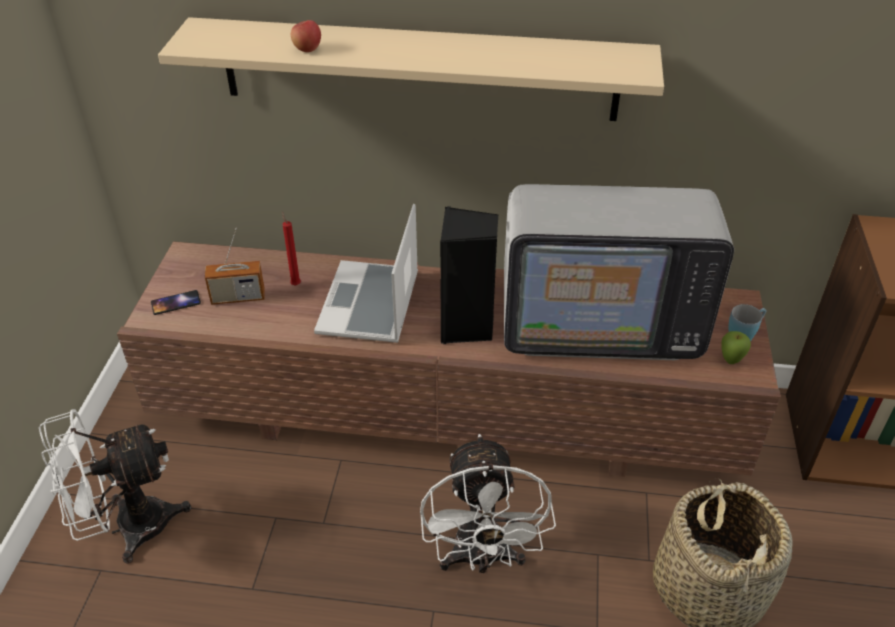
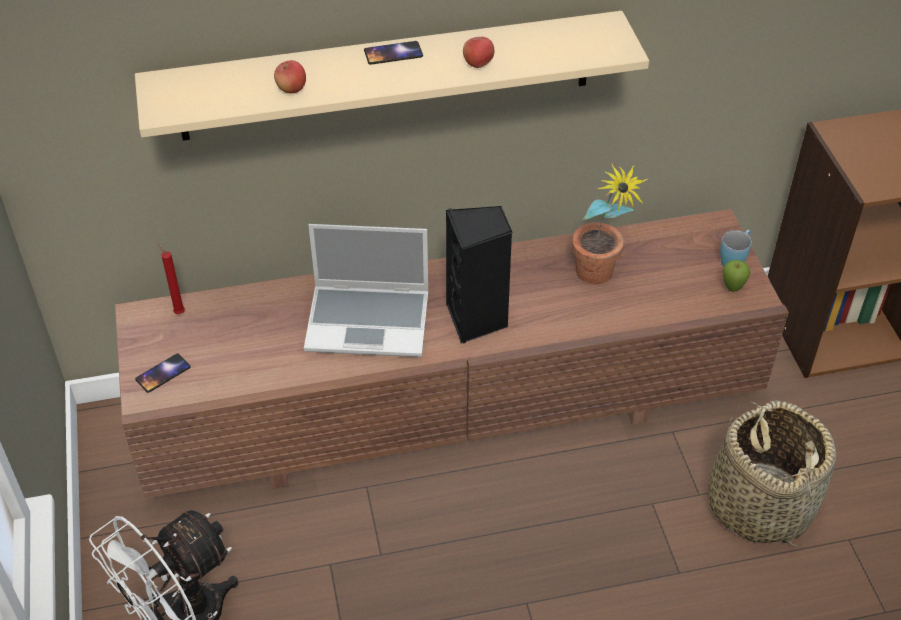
camera: 20 degrees left, 5 degrees up
(238, 297) = (226, 349): radio -> none
(295, 284) = (279, 318): red candle -> red candle (178, 312)
(370, 305) = (370, 321): laptop -> laptop turned 75 degrees counterclockwise
(417, 40) = (393, 53): none -> phone
(481, 559) = (549, 541): white fan -> none
(491, 60) = (478, 63): none -> apple
(598, 321) = (598, 279): television -> potted plant

